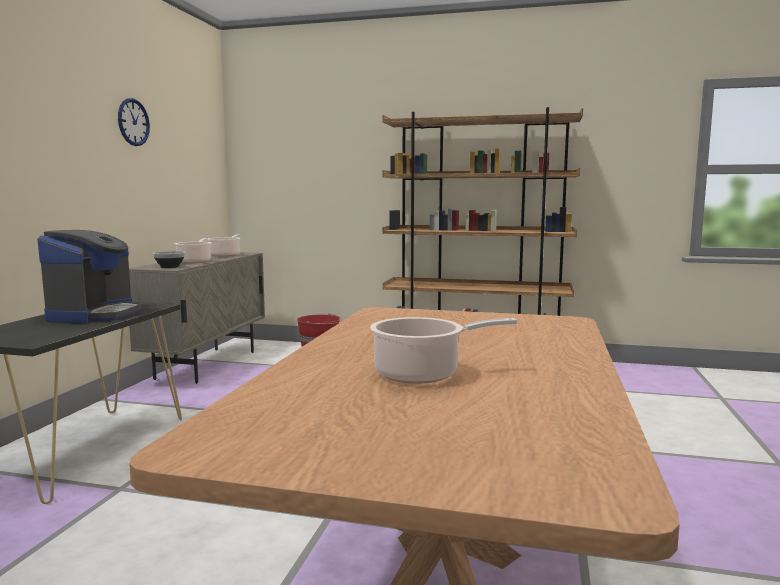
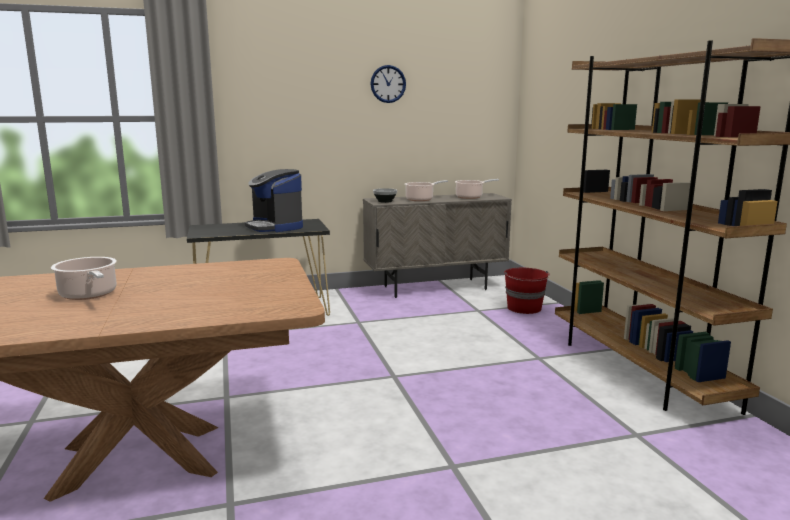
camera: 60 degrees right, 5 degrees up
(94, 314) = (275, 227): coffee machine -> coffee machine turned 75 degrees clockwise

